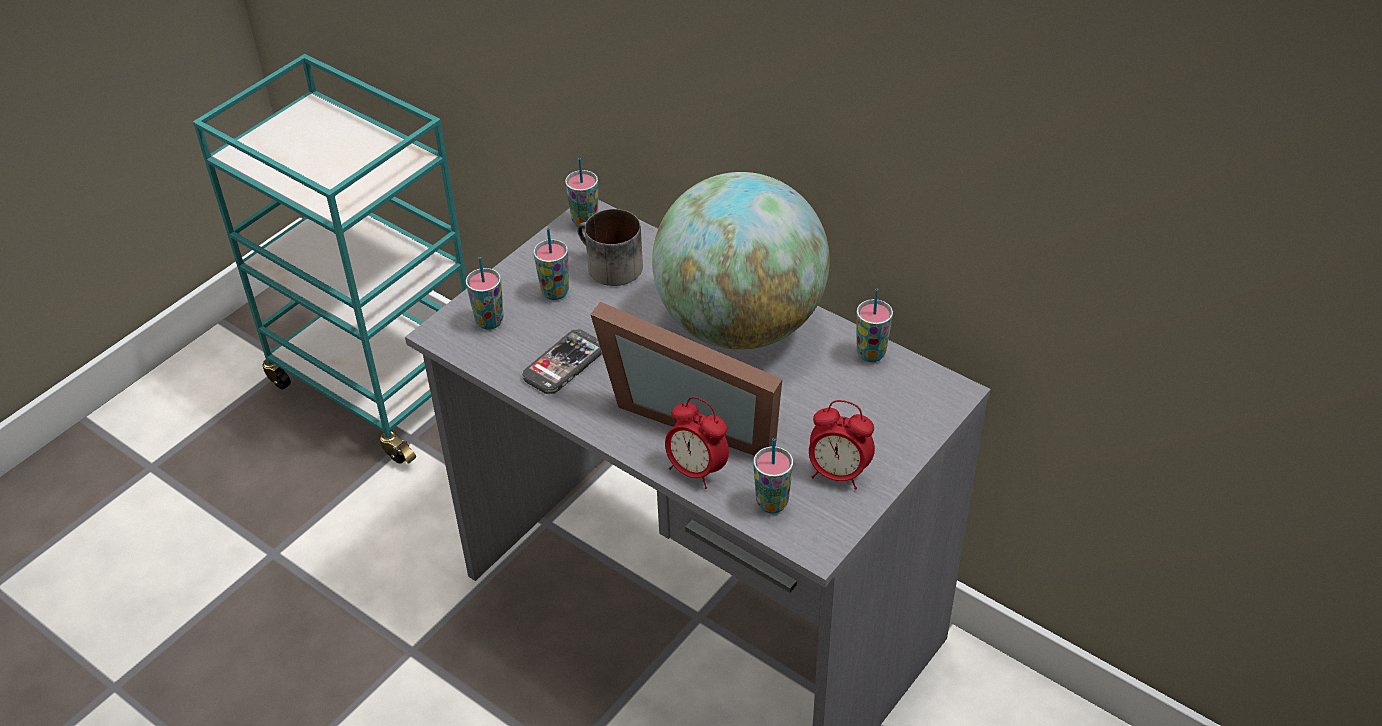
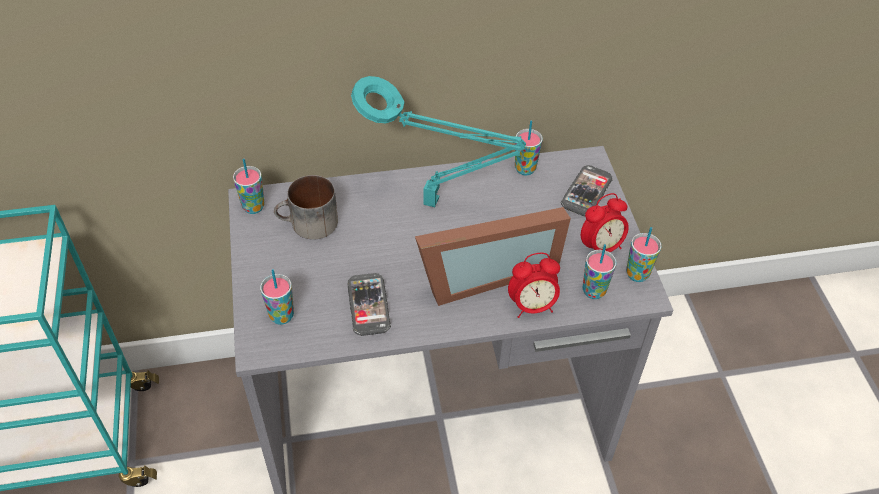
camera: 50 degrees left, 5 degrees up
(555, 292) = (298, 265): cup -> cup (637, 274)
(740, 325) = (436, 203): globe -> turquoise table lamp
(901, 417) = (586, 192): none -> phone

